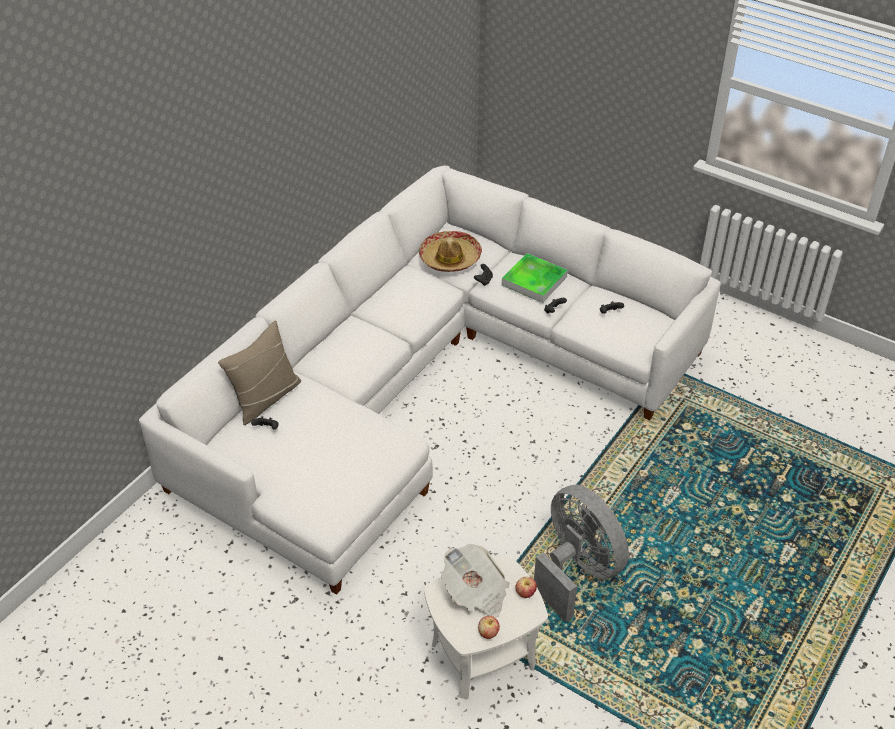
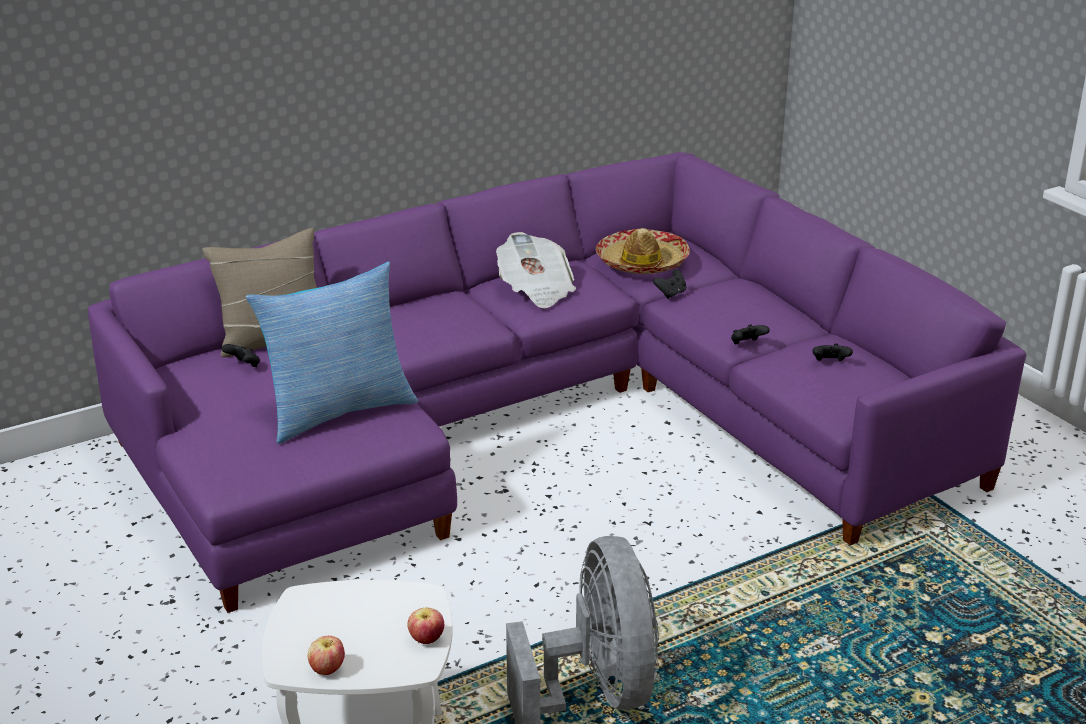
camera: 25 degrees right, 15 degrees down
(351, 445) = (338, 411): none -> pillow
(423, 385) = (541, 422): white sofa -> purple sofa
(475, 592) = (354, 615): newspaper -> newspaper (536, 290)
(534, 281) = (742, 306): tray -> none

